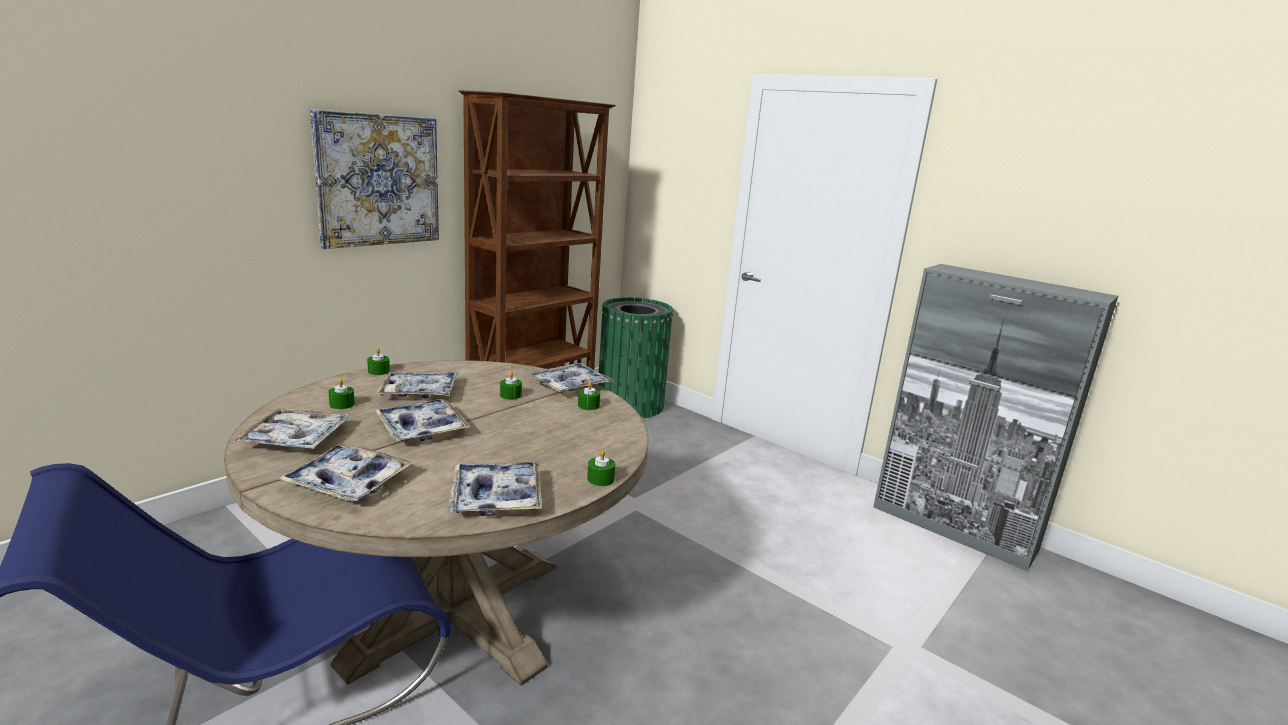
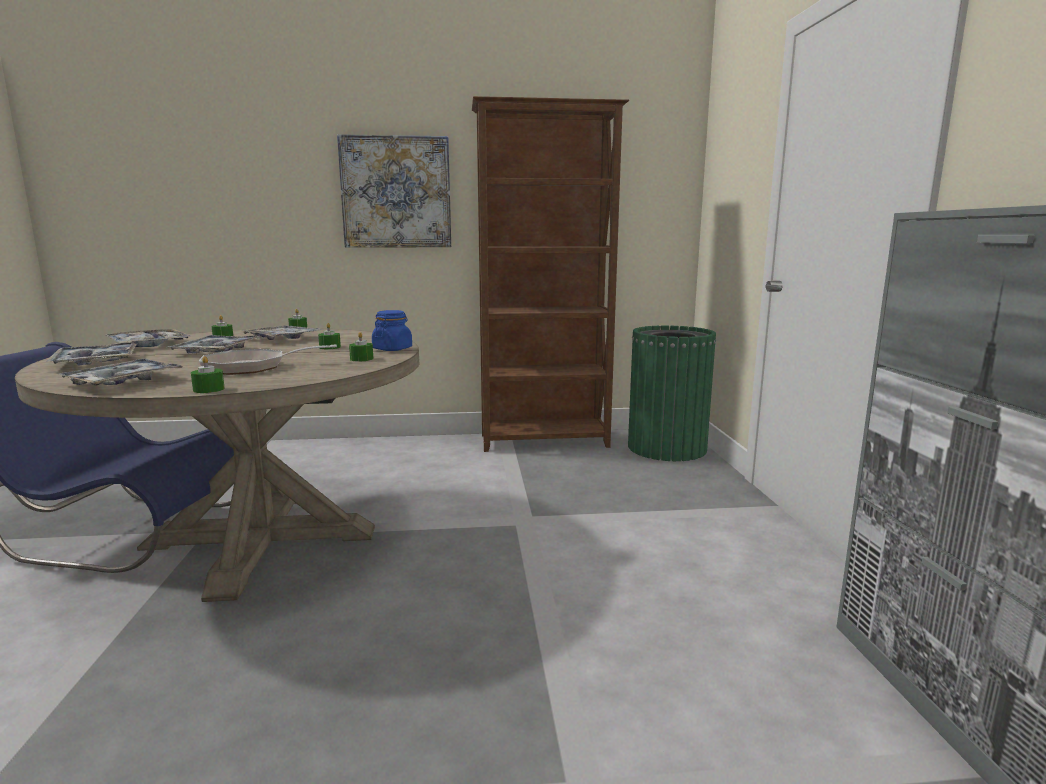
camera: 45 degrees right, 5 degrees down
(538, 441) = (252, 367): none -> frying pan
(570, 385) = (392, 349): tray -> blue jar

